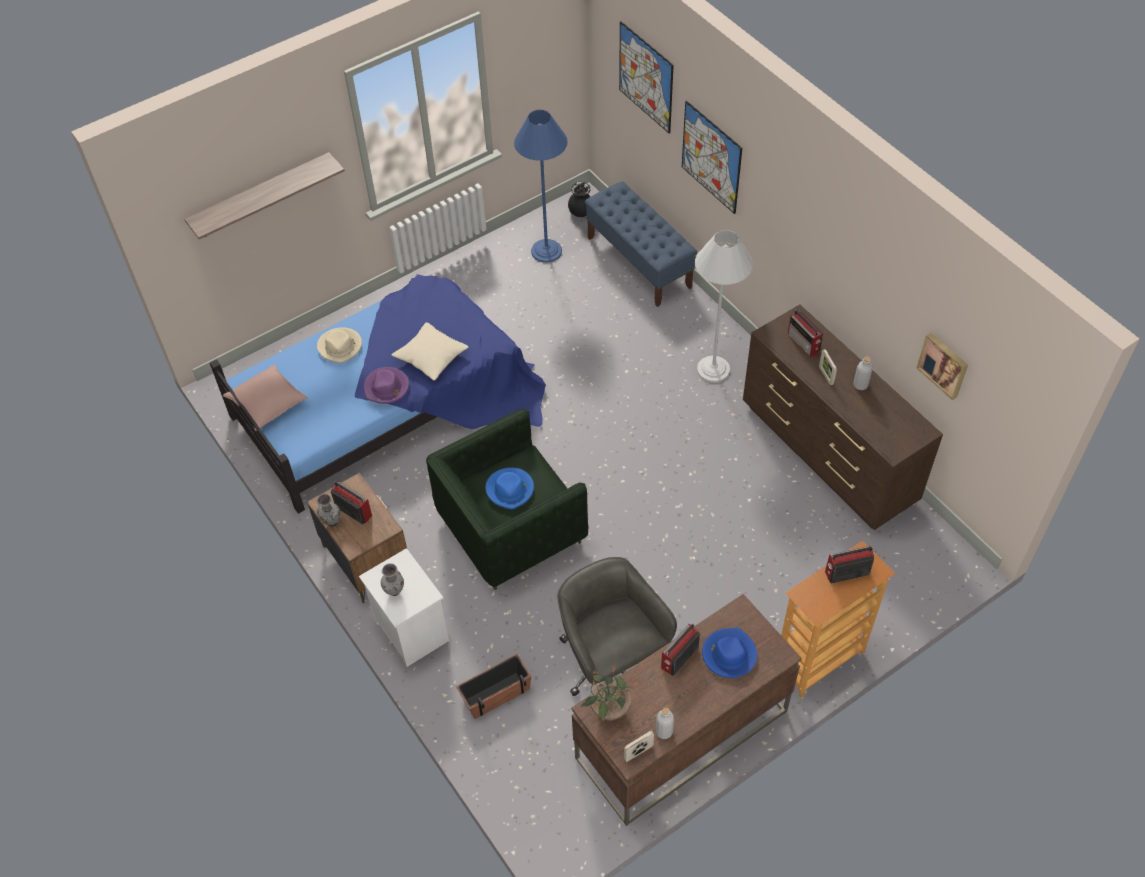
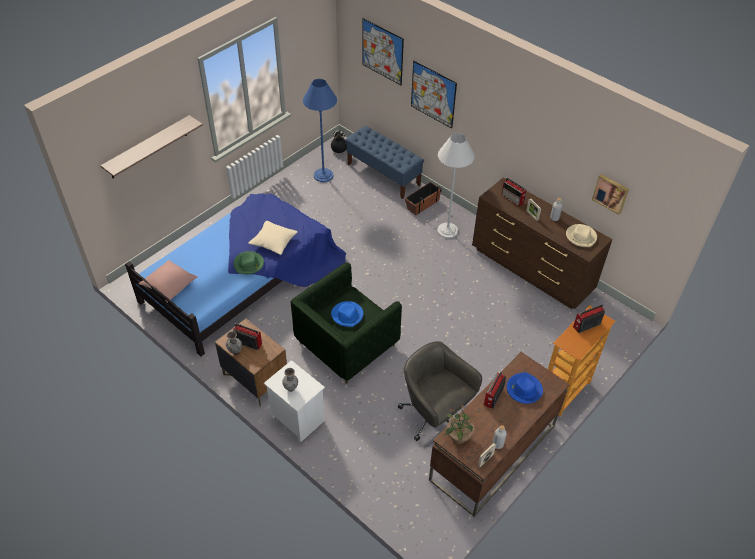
camera: 15 degrees left, 5 degrees down
(340, 346) = (210, 244): beige hat -> beige hat (581, 237)
(386, 387) = (249, 264): purple hat -> green hat
(496, 694) = (365, 449): planter -> planter (422, 204)

